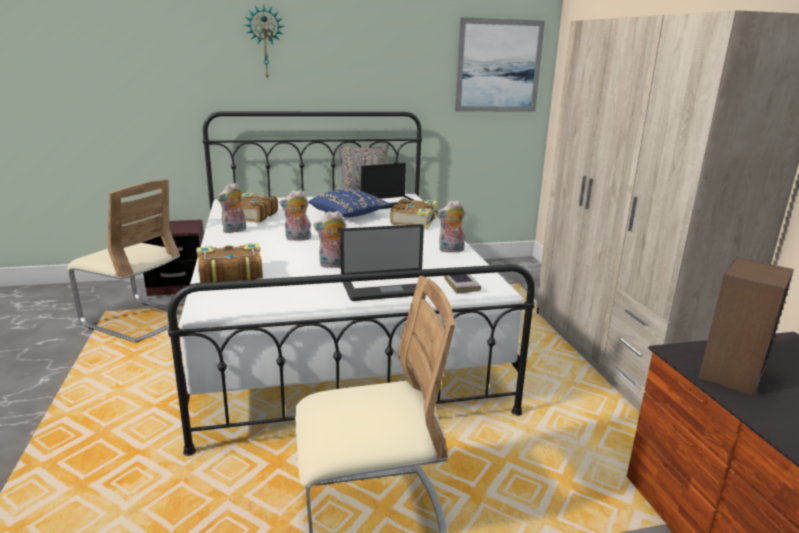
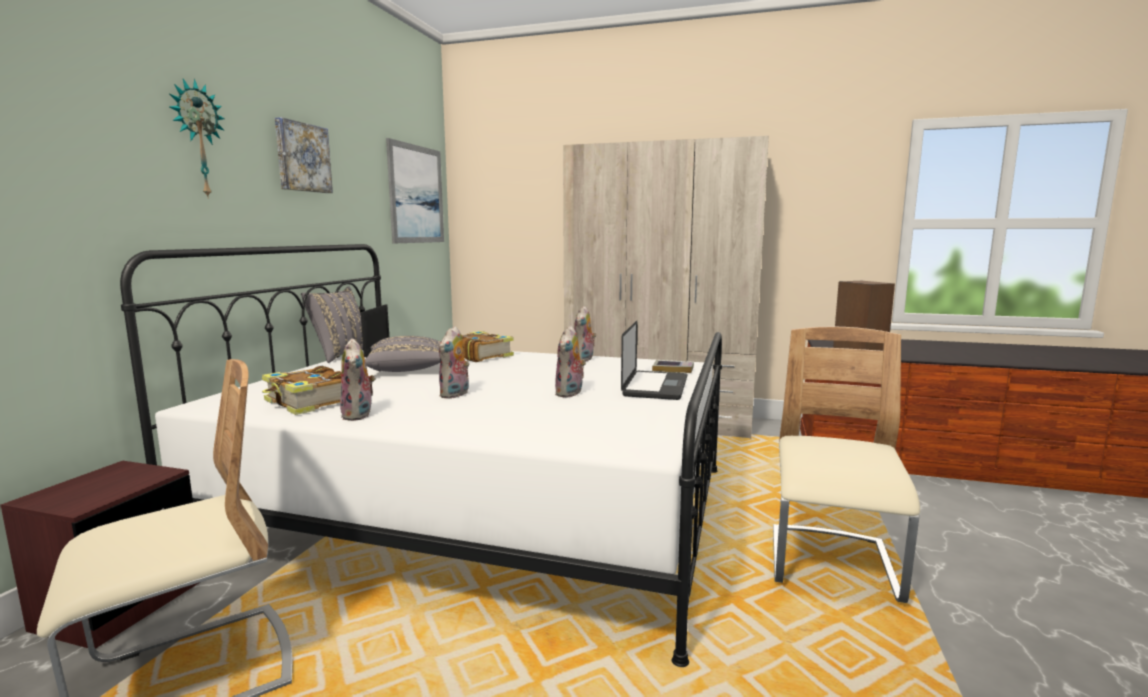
camera: 60 degrees left, 10 degrees down
(230, 274) = (536, 432): book -> none
(349, 215) = (409, 369): blue pillow -> grey pillow
(354, 45) = (302, 157): none -> picture

